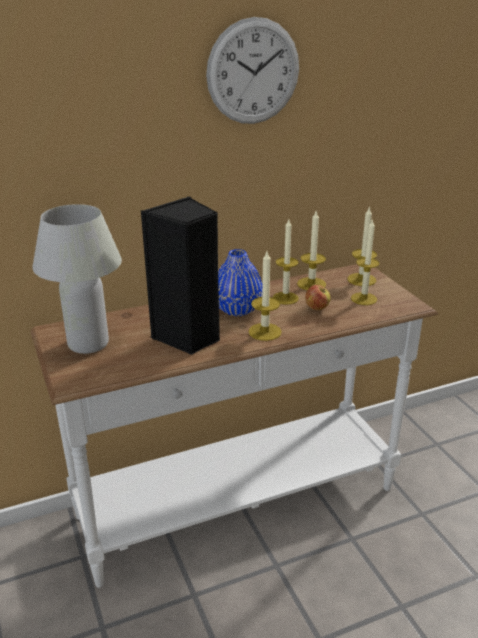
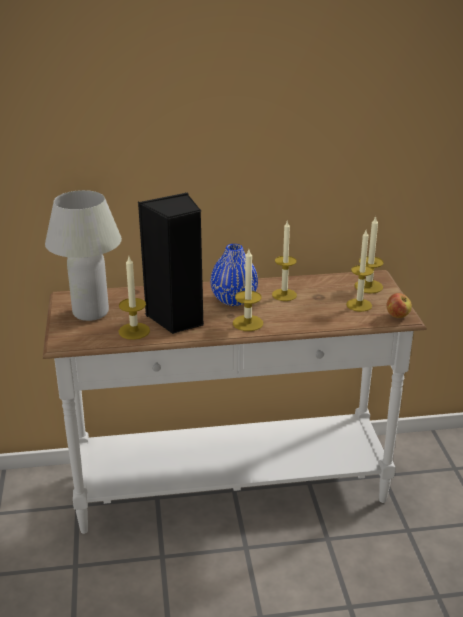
camera: 15 degrees right, 0 degrees up
(253, 72) = (266, 82): wall clock -> none
(311, 284) = (316, 284): candle -> candle (134, 331)
(317, 308) = (308, 308): apple -> apple (397, 316)

